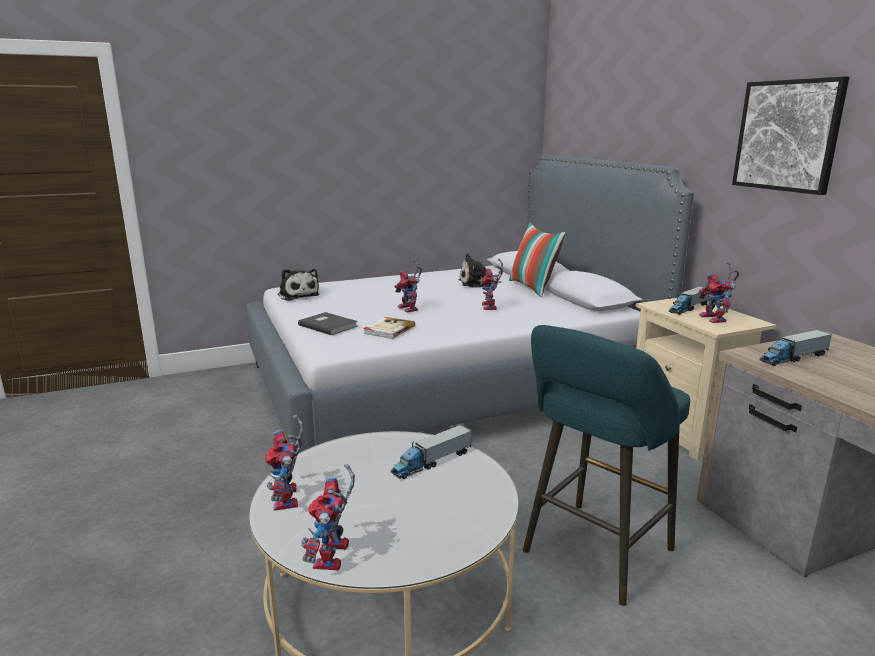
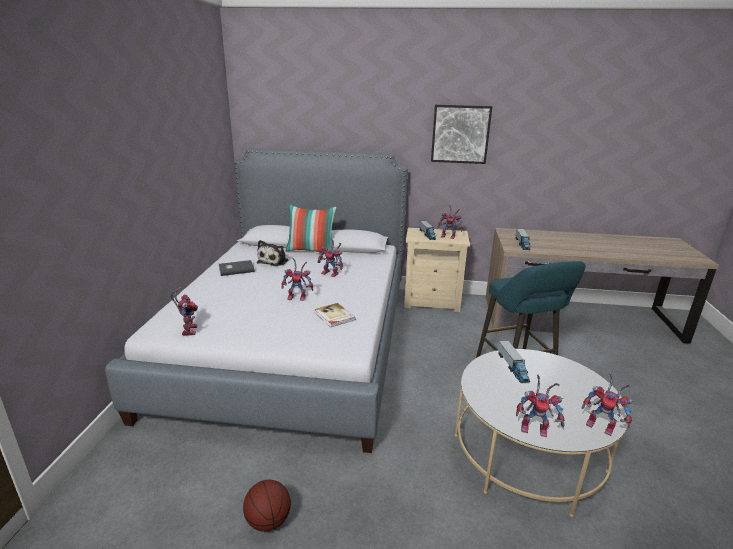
camera: 60 degrees left, 5 degrees up
(181, 456) = (268, 521): none -> basketball
(298, 295) = (188, 329): plush toy -> toy robot
(328, 325) = (294, 335): grey book -> grey book (235, 269)

